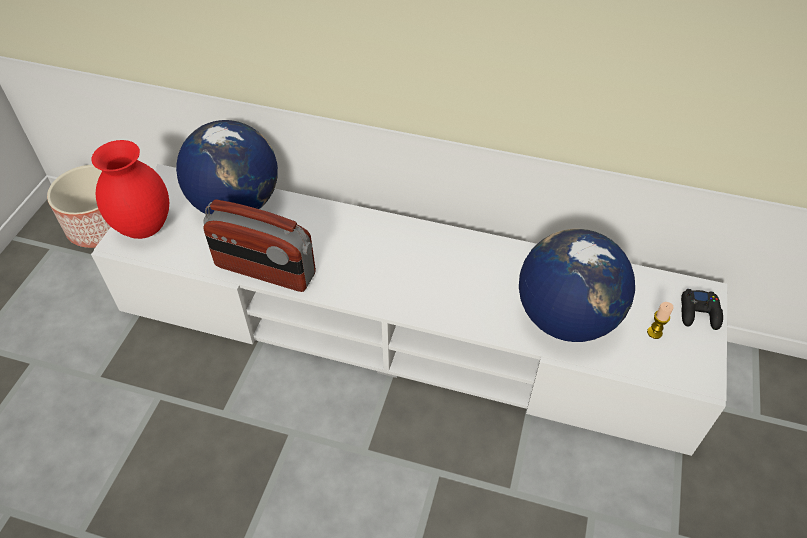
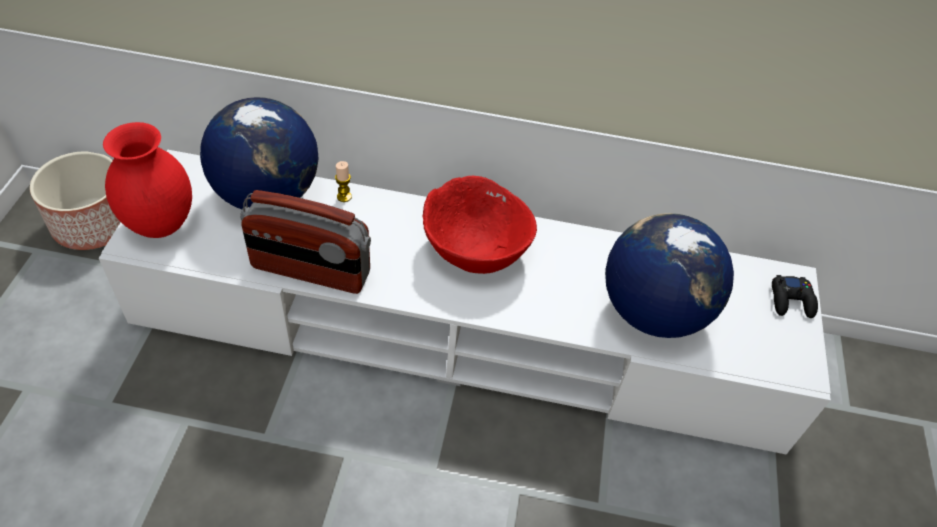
camera: 10 degrees left, 0 degrees up
(412, 254) = (476, 247): none -> red bowl
(654, 332) = (748, 324): candle -> candle (344, 196)

